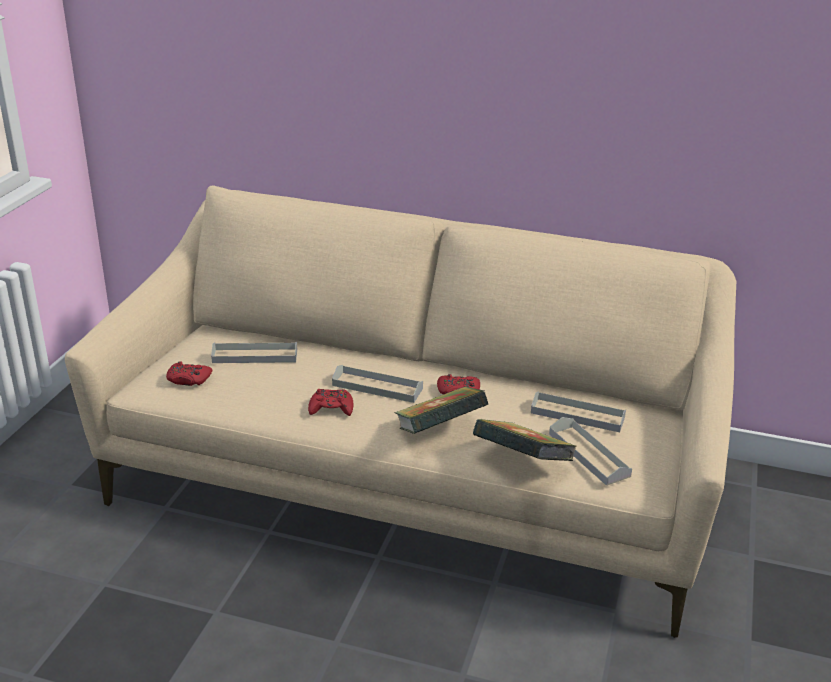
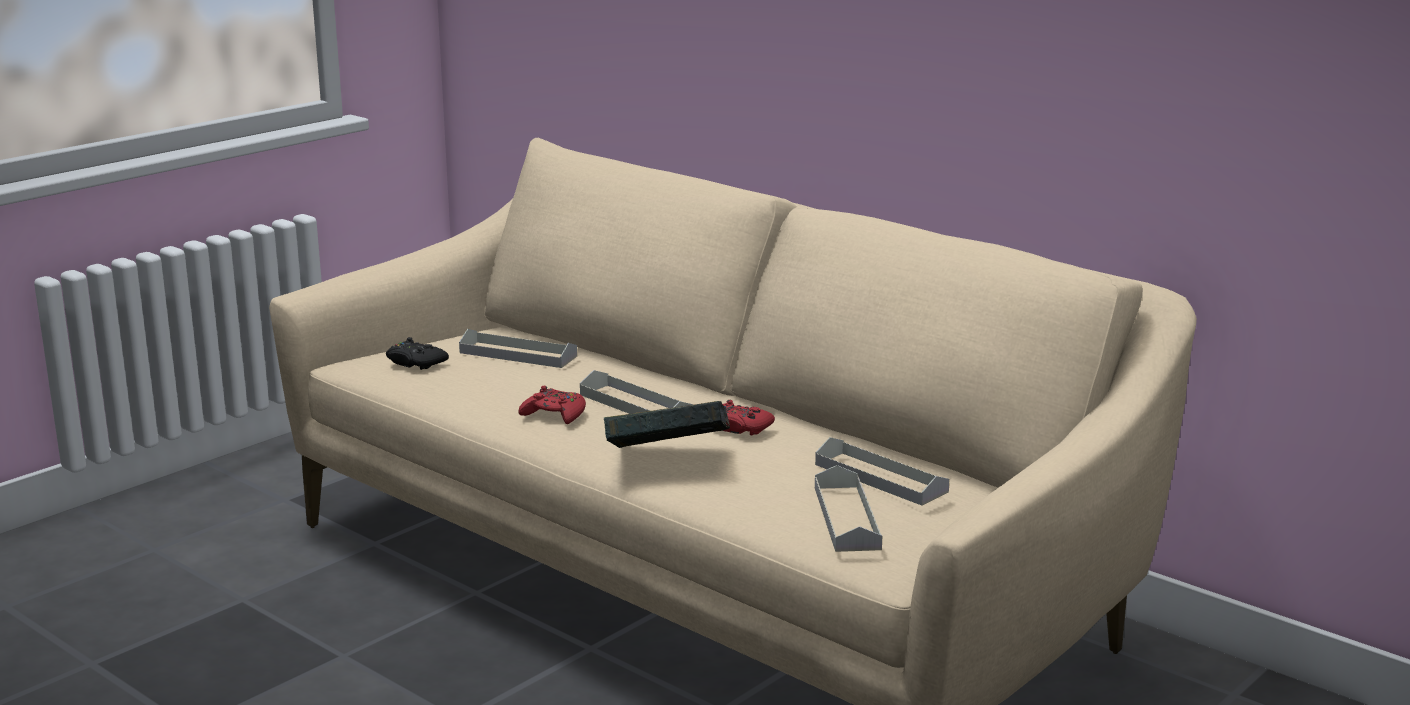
camera: 25 degrees right, 10 degrees down
(188, 379) = (415, 362): red game controller -> black game controller
(522, 463) = (743, 508): book -> none

